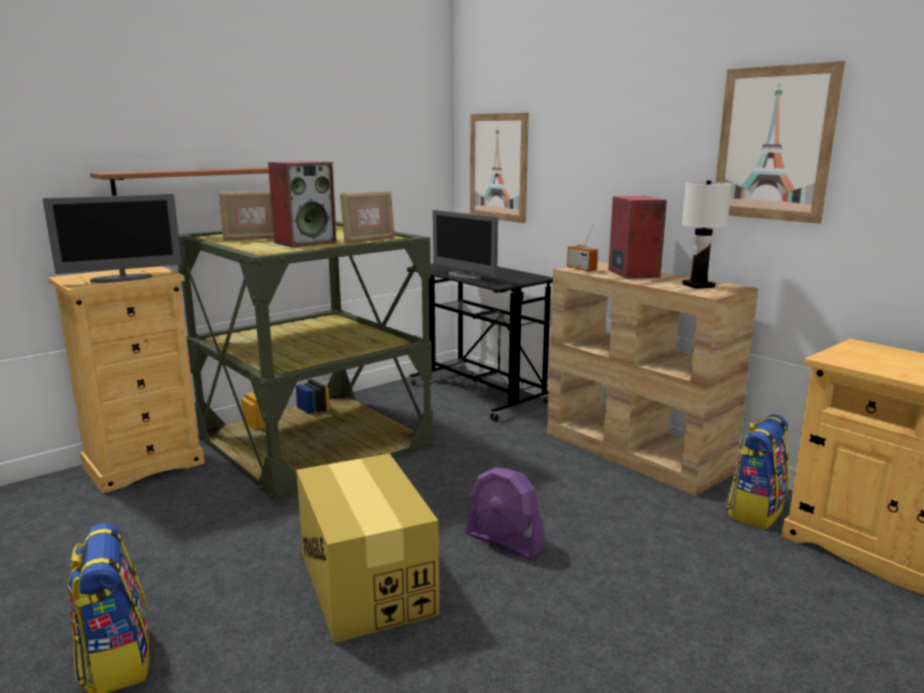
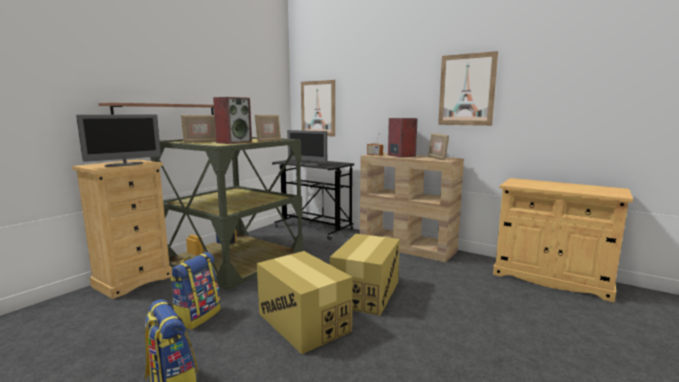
camera: 15 degrees left, 5 degrees down
(504, 541) = (366, 293): purple fan -> cardboard box
(698, 285) = (437, 158): white table lamp -> picture frame
(755, 510) = (475, 265): backpack -> backpack (197, 316)

